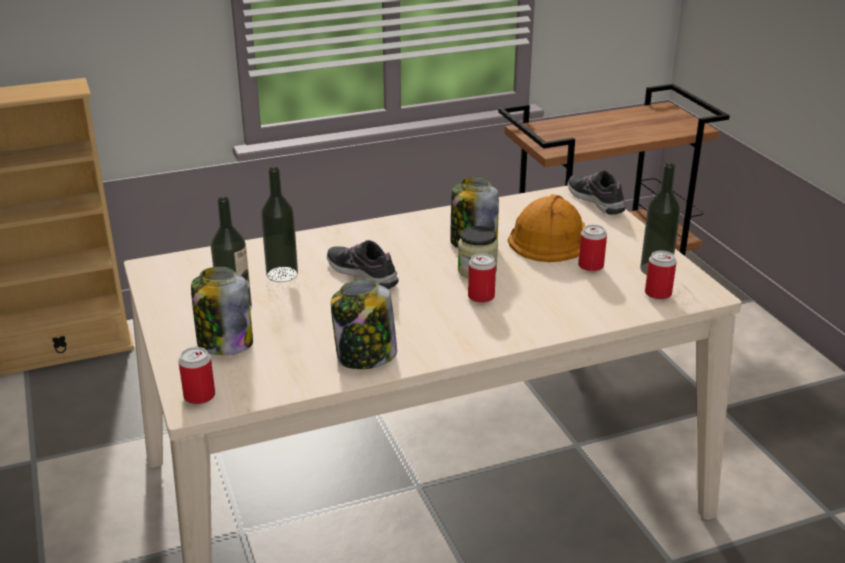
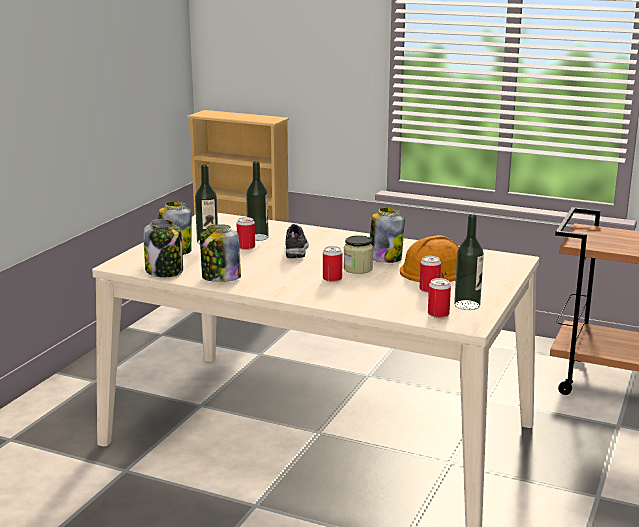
camera: 45 degrees right, 10 degrees down
(199, 396) = (125, 263): can -> can (246, 247)
(279, 381) = (165, 271): none -> jar
(596, 200) = (516, 265): shoe -> none

